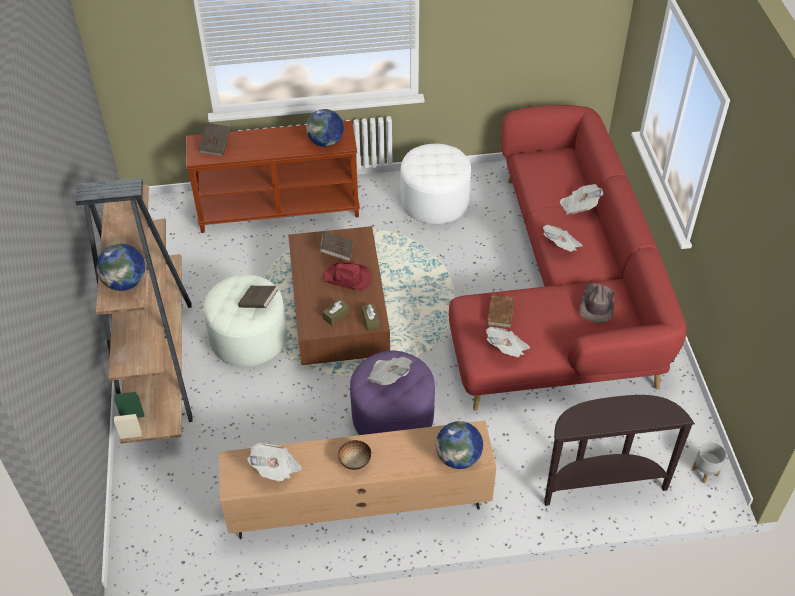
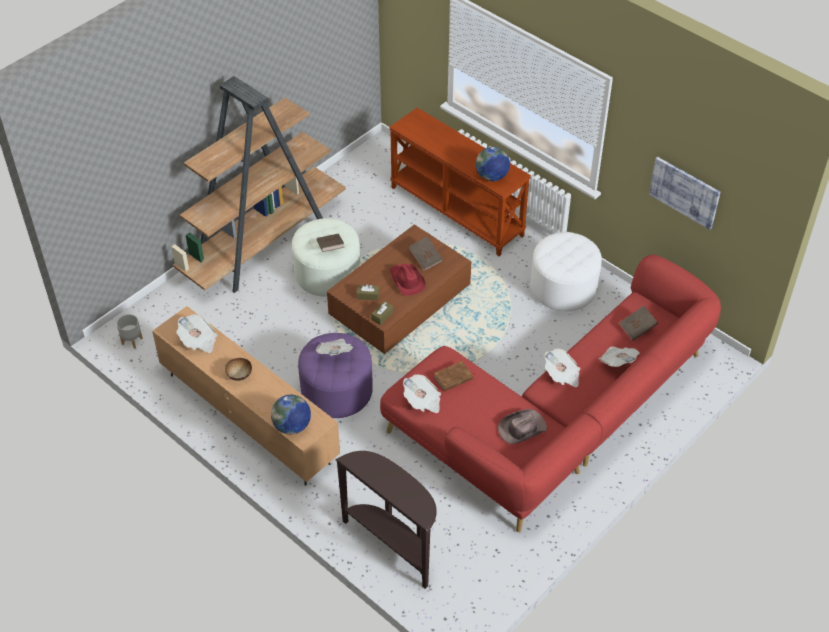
camera: 50 degrees right, 0 degrees up
(125, 283) = (218, 159): globe -> none
(216, 146) = (424, 127): brown book -> brown book (637, 329)
(521, 34) = (685, 192): none -> picture
(704, 472) = (464, 604): grey planter -> grey planter (131, 341)

